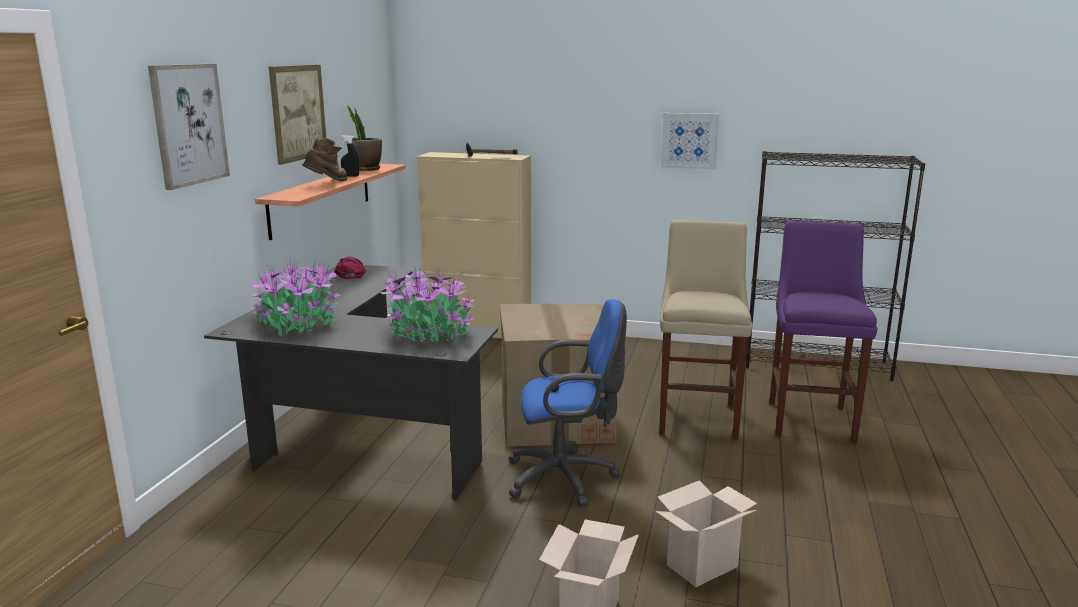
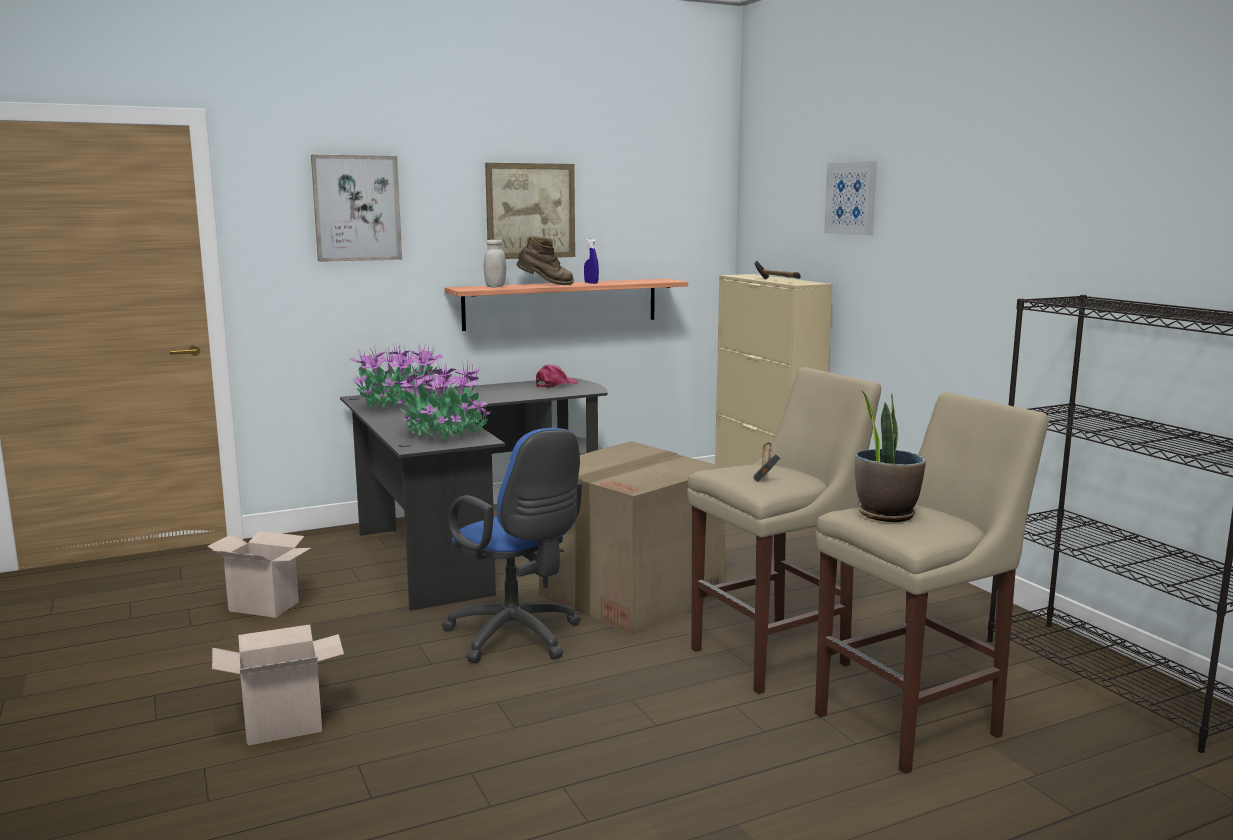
camera: 50 degrees right, 5 degrees down
(300, 191) = (495, 286): none -> white jar
(350, 176) = (591, 283): black spray bottle -> blue spray bottle
(365, 169) = (632, 281): potted plant -> potted plant (885, 514)
(689, 140) = (996, 273): picture -> picture (851, 198)
(697, 295) = (765, 470): none -> hammer
(702, 564) = (433, 755): cardboard box -> cardboard box (266, 606)
(810, 419) = (915, 723): purple stool -> beige stool

